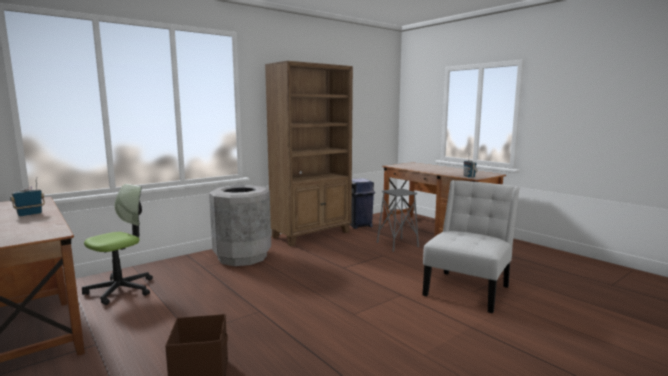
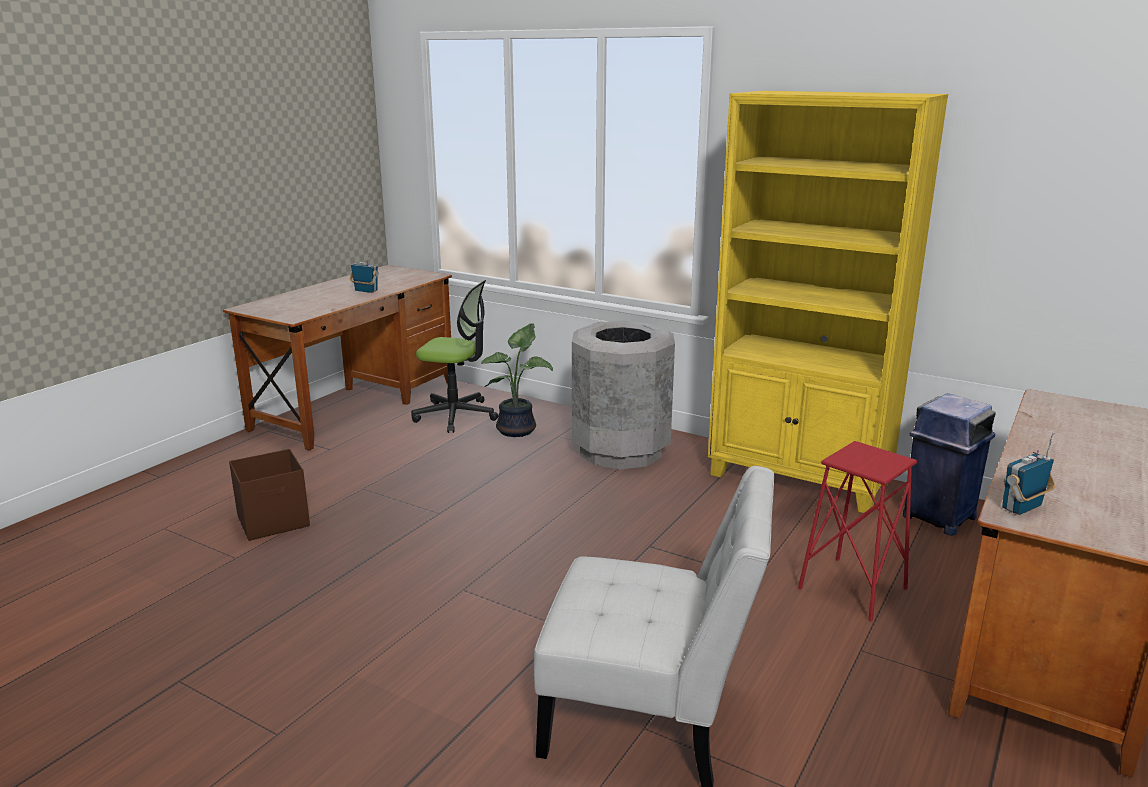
camera: 70 degrees right, 10 degrees up
(177, 275) = (519, 430): none -> potted plant
(312, 234) = (800, 479): brown bookcase -> yellow bookcase
(397, 245) = (852, 588): grey stool -> red stool

